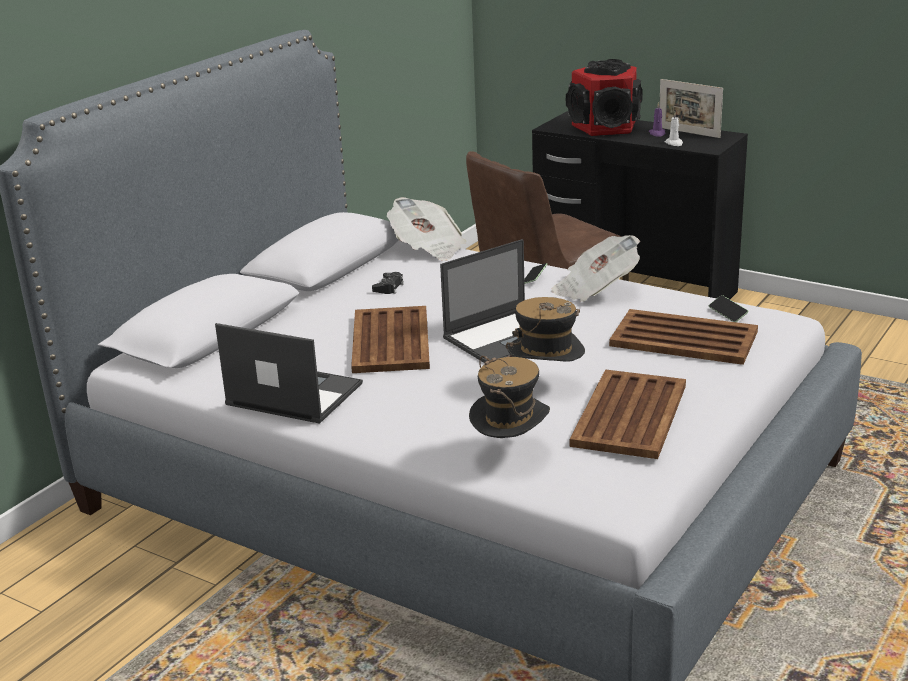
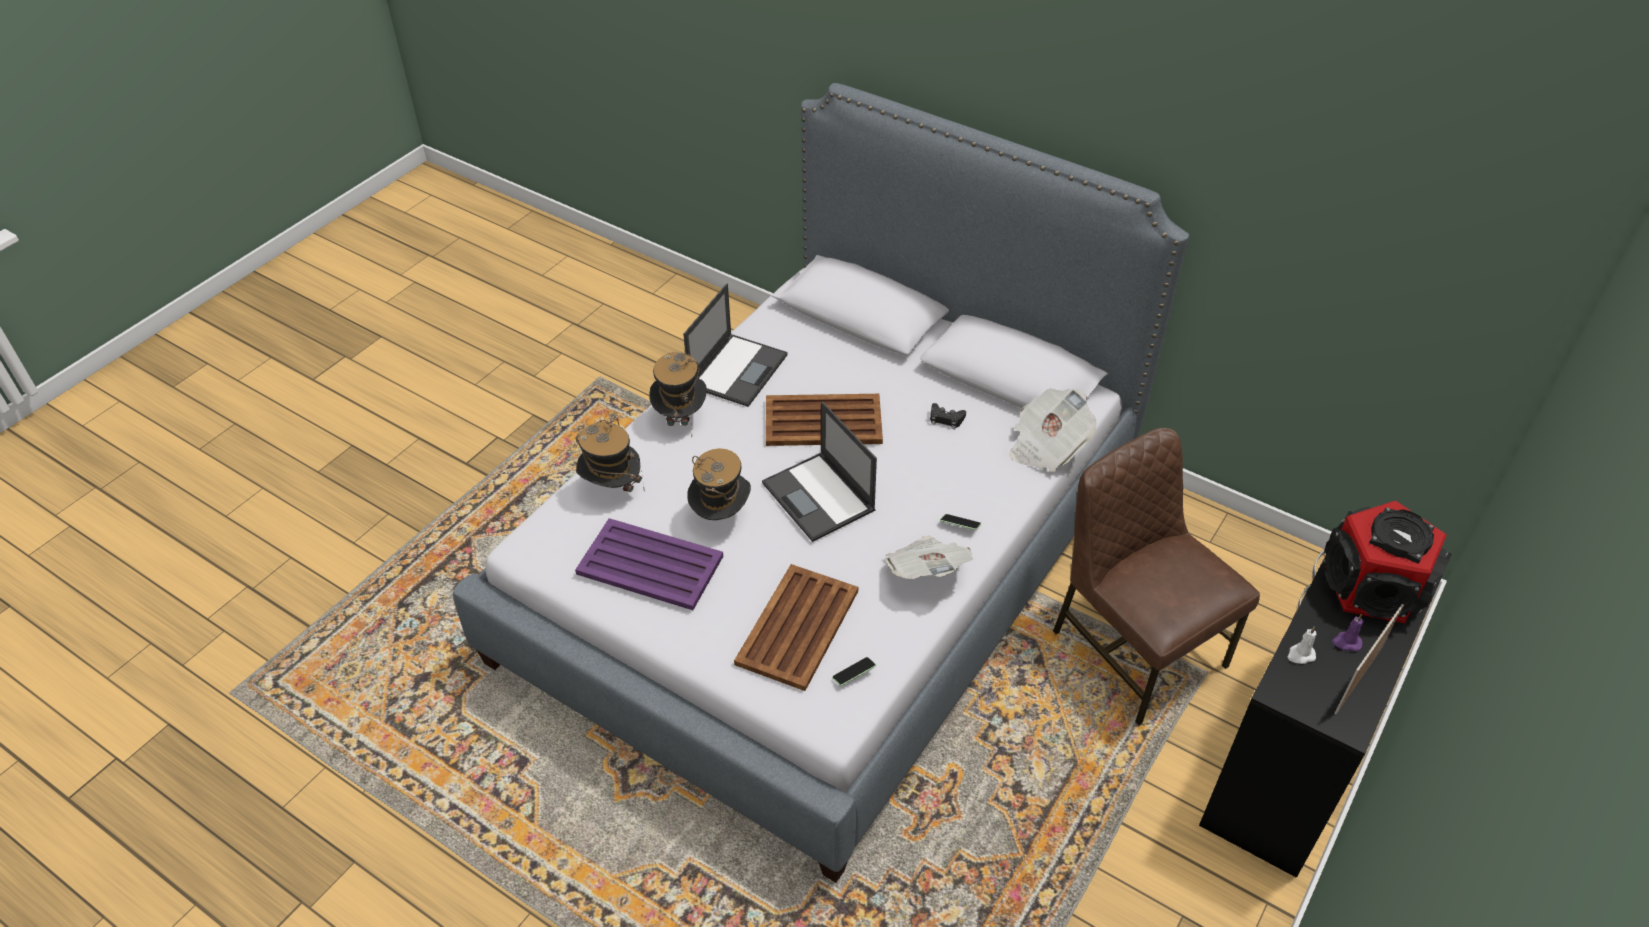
camera: 90 degrees right, 20 degrees up
(380, 422) = (680, 418): none -> hat
(630, 414) = (651, 566): brown tray -> purple tray

